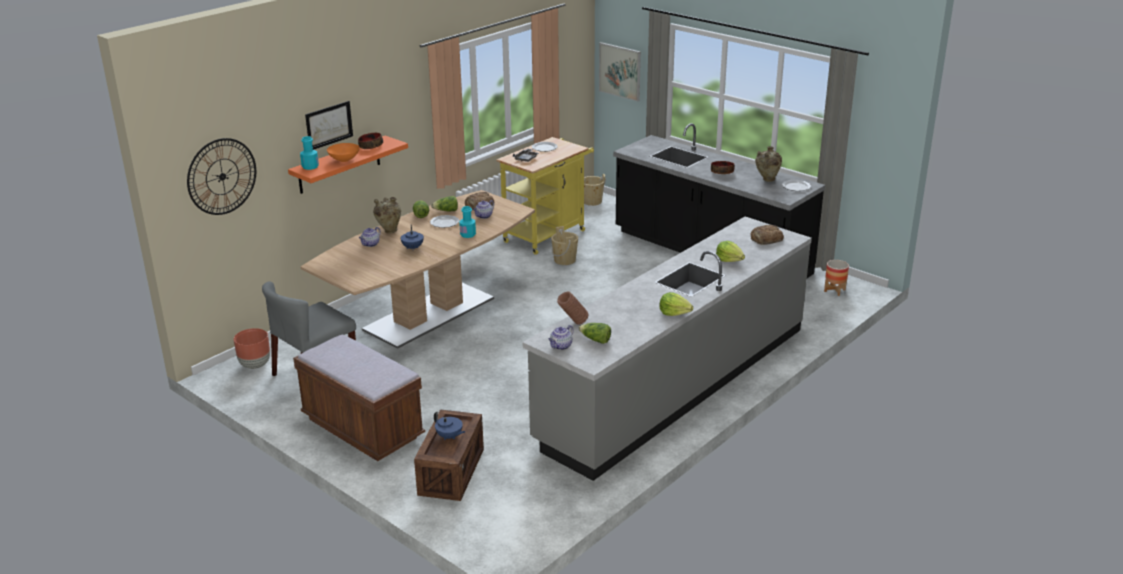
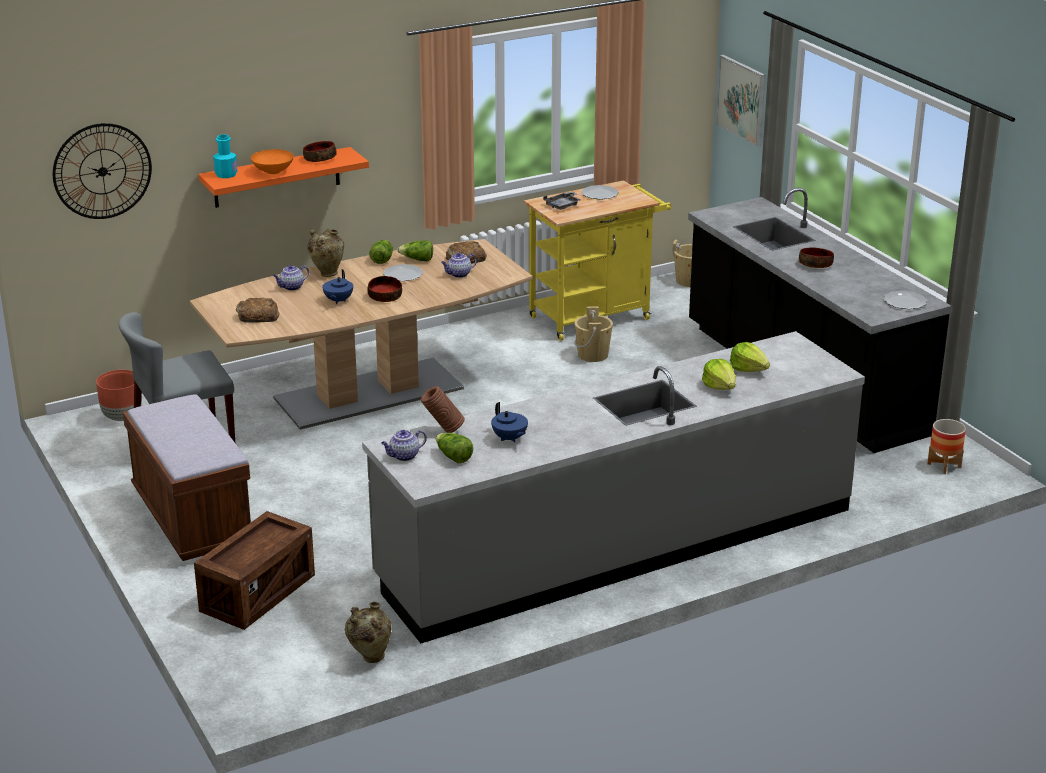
camera: 20 degrees right, 0 degrees up
(329, 125) = (263, 124): picture -> none
(443, 240) = (384, 296): none -> bowl
(449, 437) = (254, 546): blue teapot -> blue teapot (509, 438)
(468, 235) = (419, 295): turquoise bottle -> none
(674, 313) = (584, 442): lettuce -> lettuce (748, 369)
(766, 239) = (797, 367): bread -> bread (257, 315)
(767, 180) = (871, 285): beige vase -> beige vase (370, 657)

